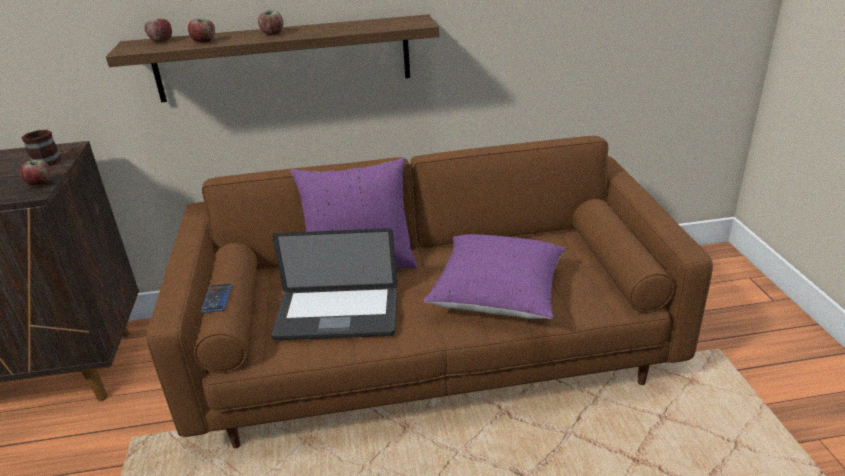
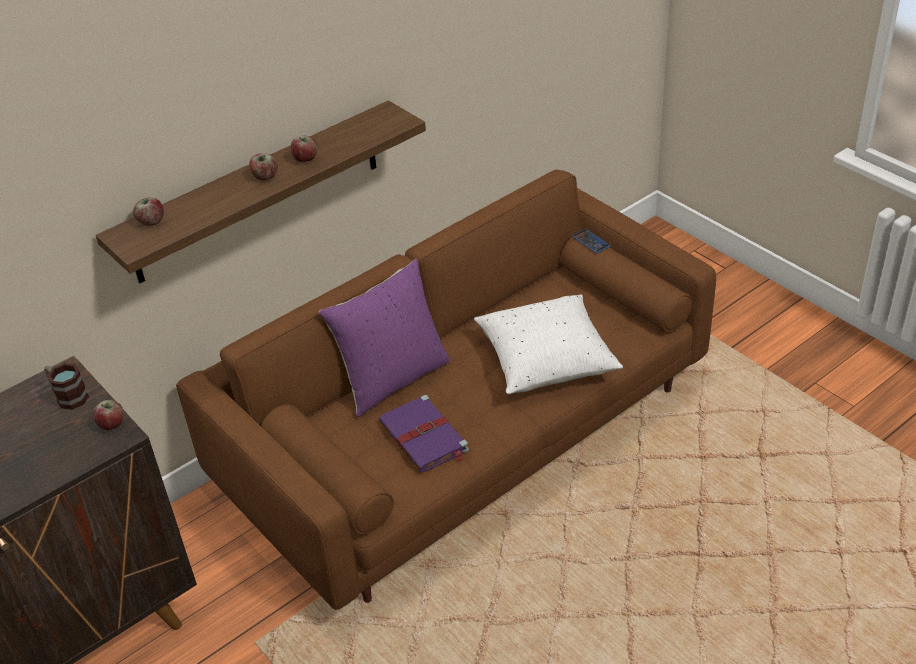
camera: 30 degrees left, 10 degrees up
(204, 42) = (207, 211): apple -> apple (306, 159)
(217, 298) = (333, 467): phone -> phone (591, 242)
(337, 315) = (424, 437): laptop -> purple book
(497, 295) = (546, 361): purple pillow -> white pillow

